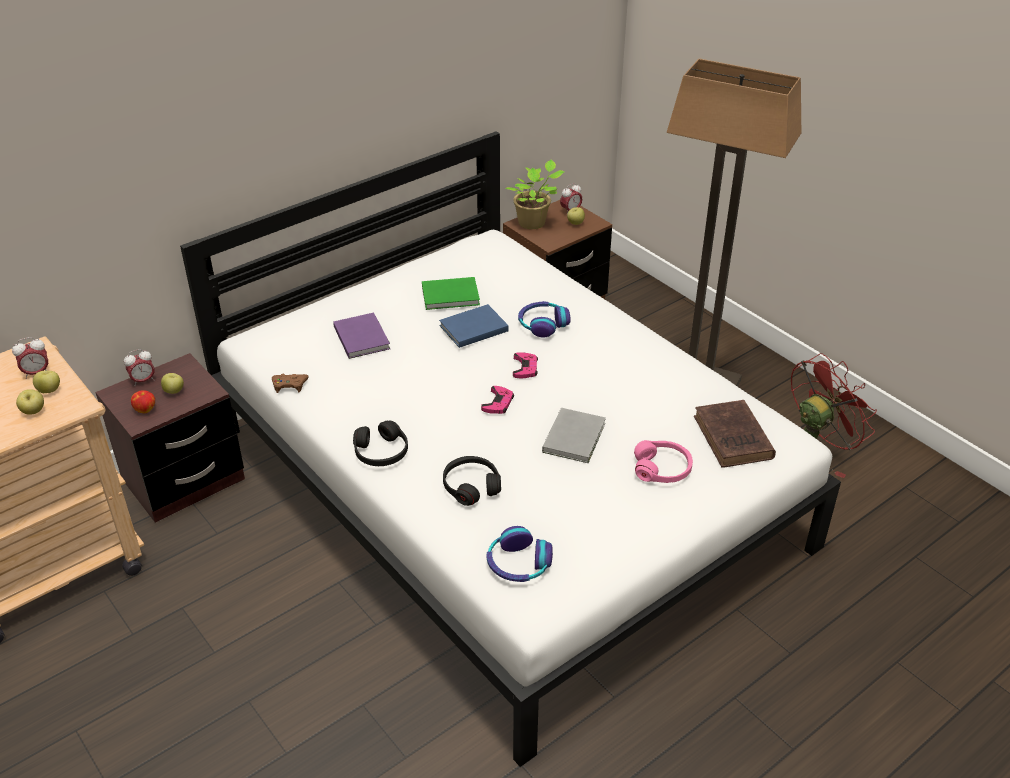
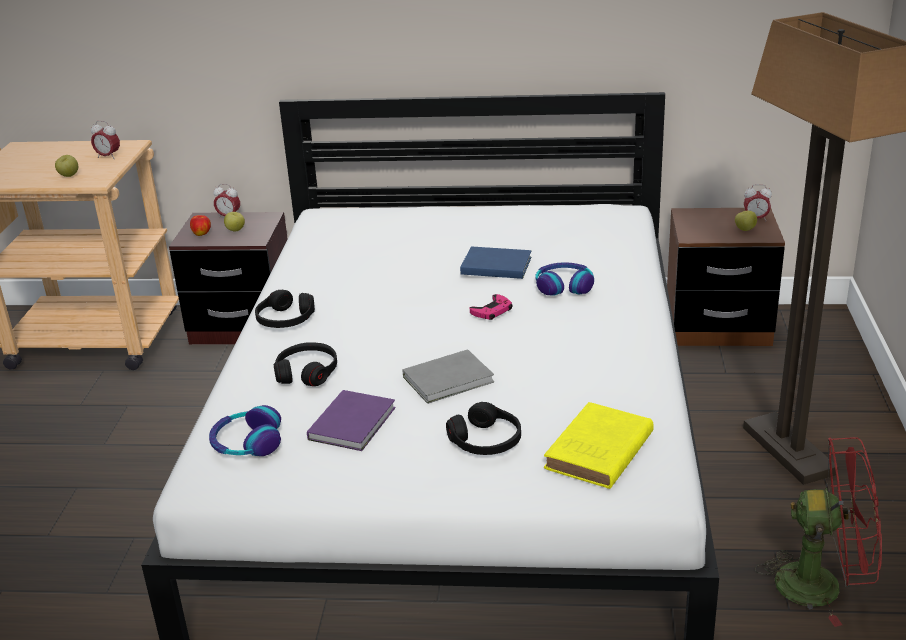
camera: 45 degrees right, 10 degrees down
(49, 391) = (96, 168): apple -> none
(289, 385) = (299, 250): brown game controller -> none
(362, 337) = (401, 240): purple book -> purple book (354, 422)
(452, 296) = (517, 237): green book -> none
(498, 403) = (426, 326): pink game controller -> none
(534, 223) = (702, 217): potted plant -> none
(662, 469) = (486, 441): pink headphones -> black headphones
(733, 439) = (597, 453): brown book -> yellow book

